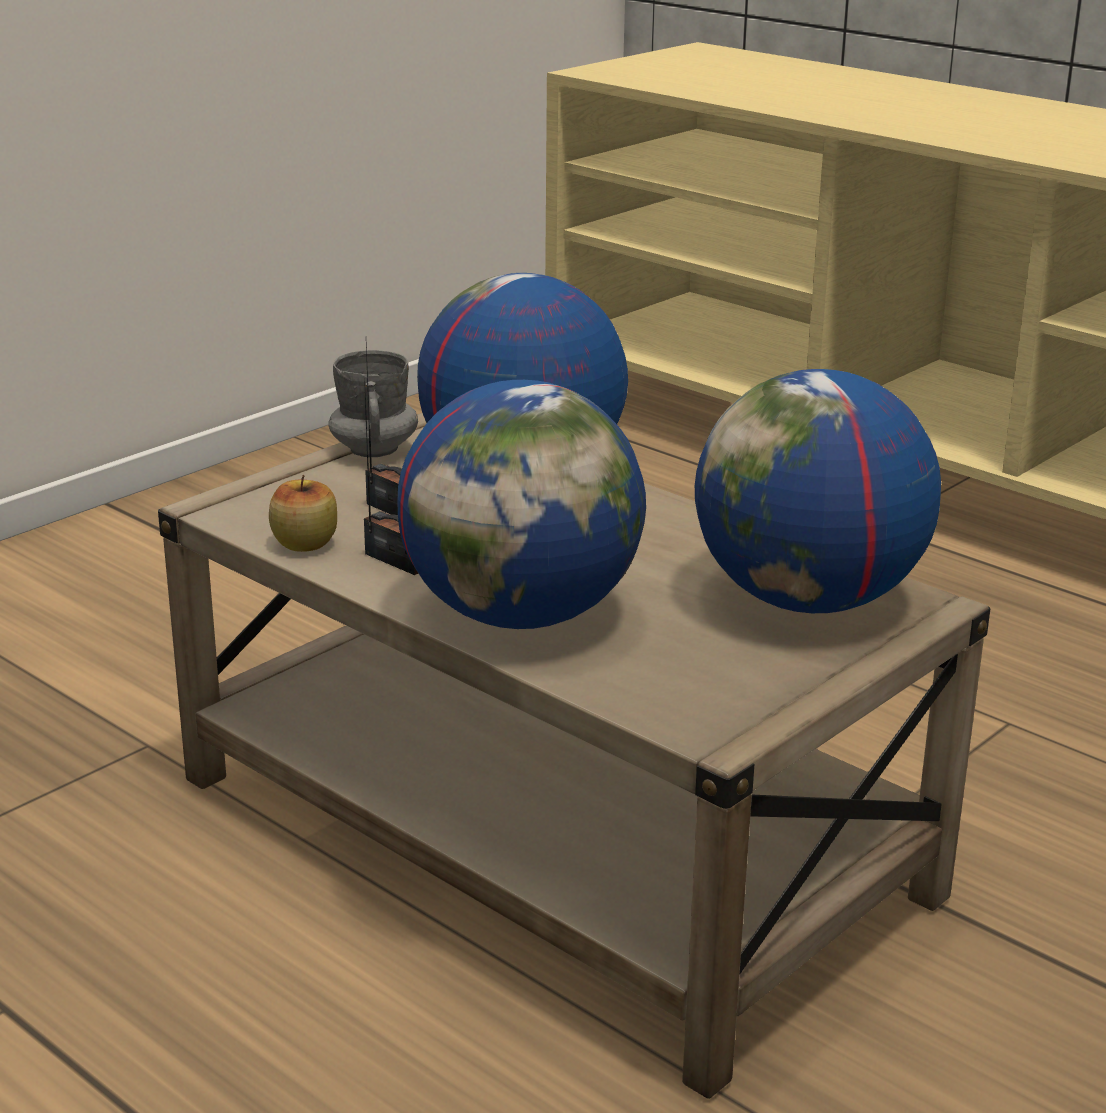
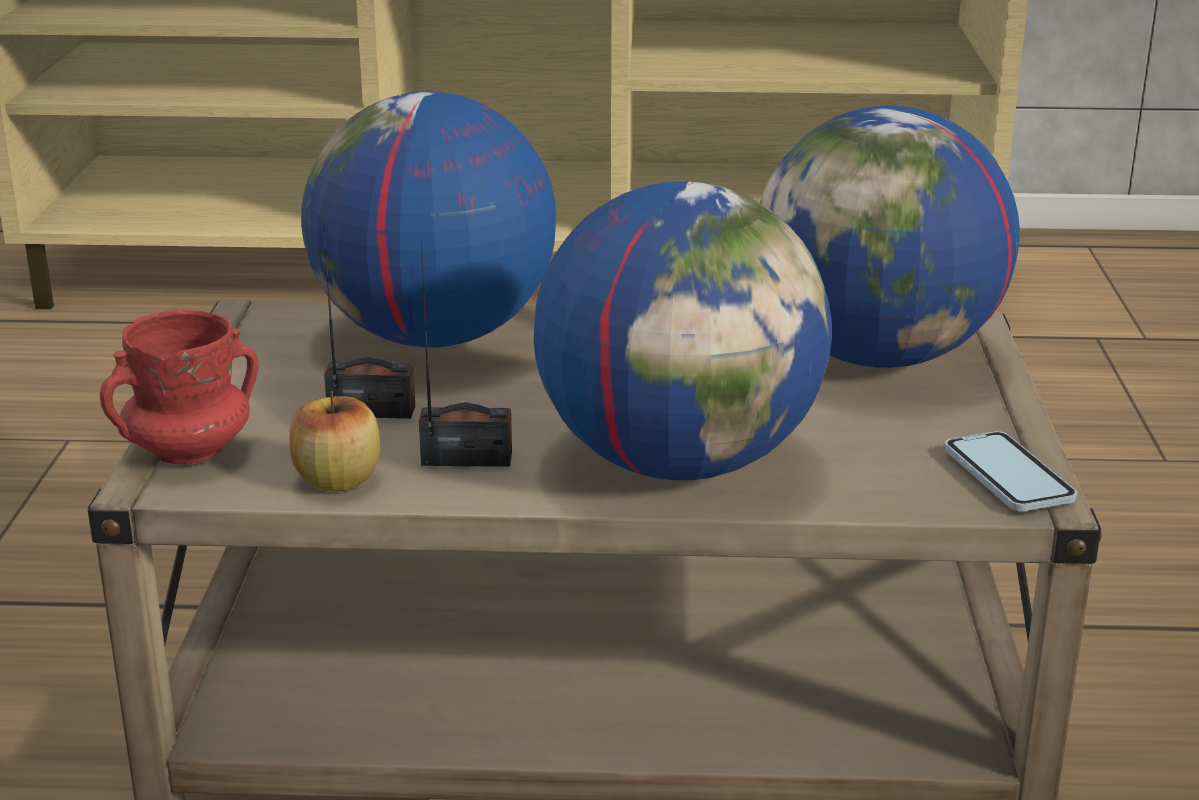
camera: 40 degrees left, 0 degrees up
(255, 496) = (189, 452): none -> red mug
(374, 450) = (236, 360): grey mug -> none
(729, 715) = (1008, 476): none -> phone

